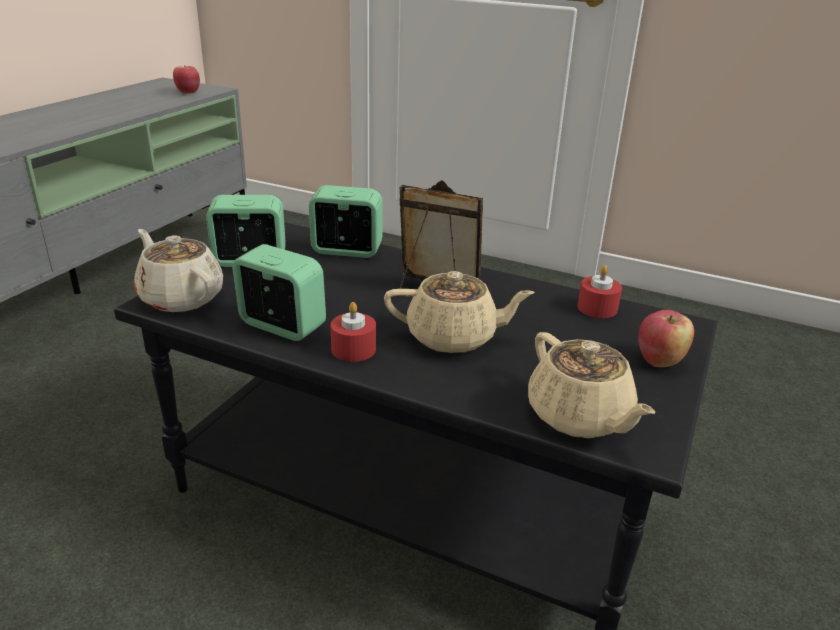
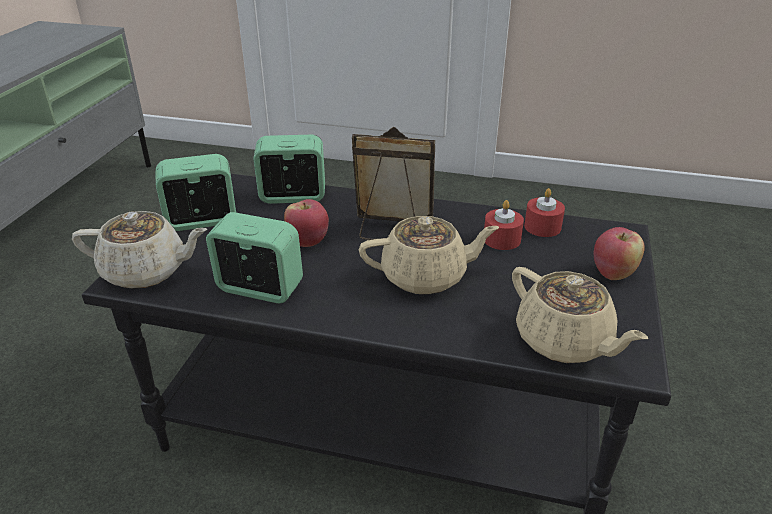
camera: 10 degrees left, 5 degrees up
(180, 297) = (146, 271): beige teapot -> beige teapot turned 150 degrees clockwise
(188, 92) = (73, 37): apple -> apple (308, 242)
(353, 349) = (337, 303): red candle -> red candle (501, 239)

